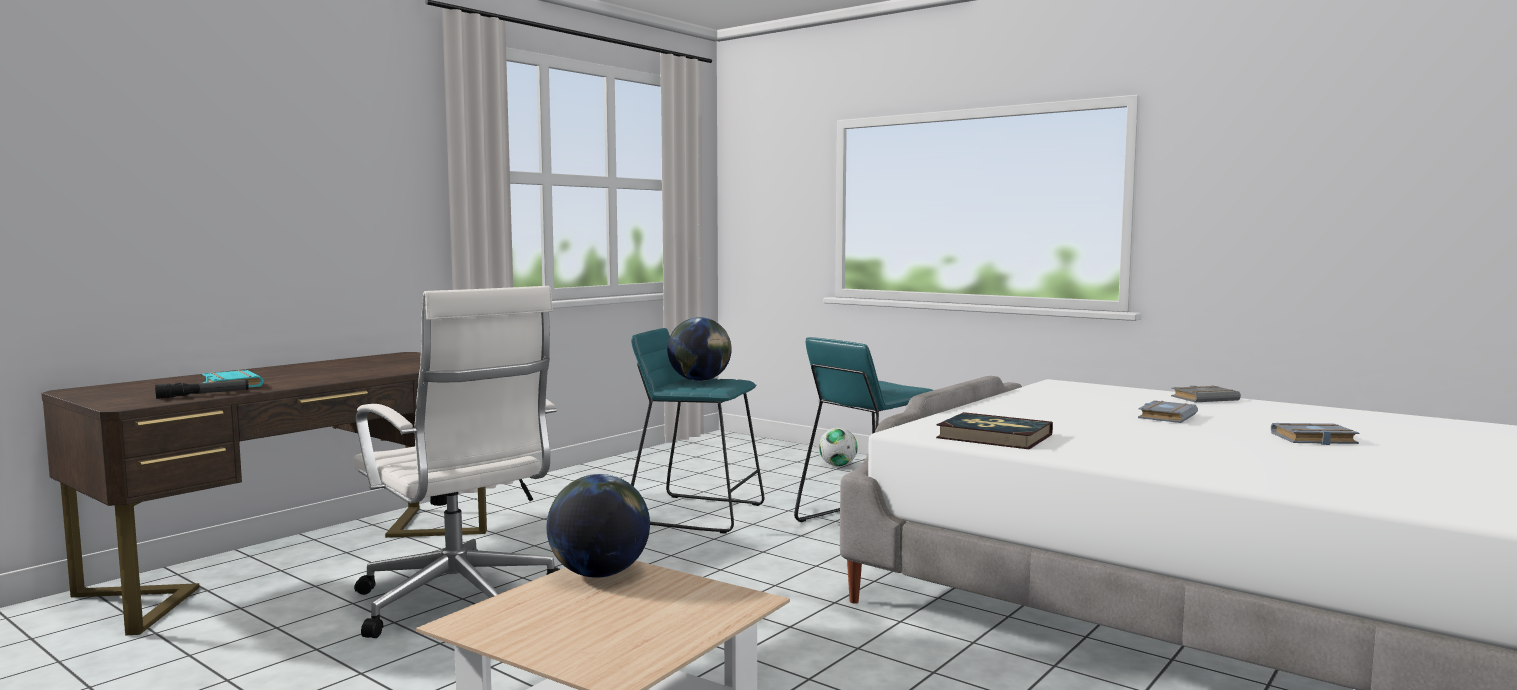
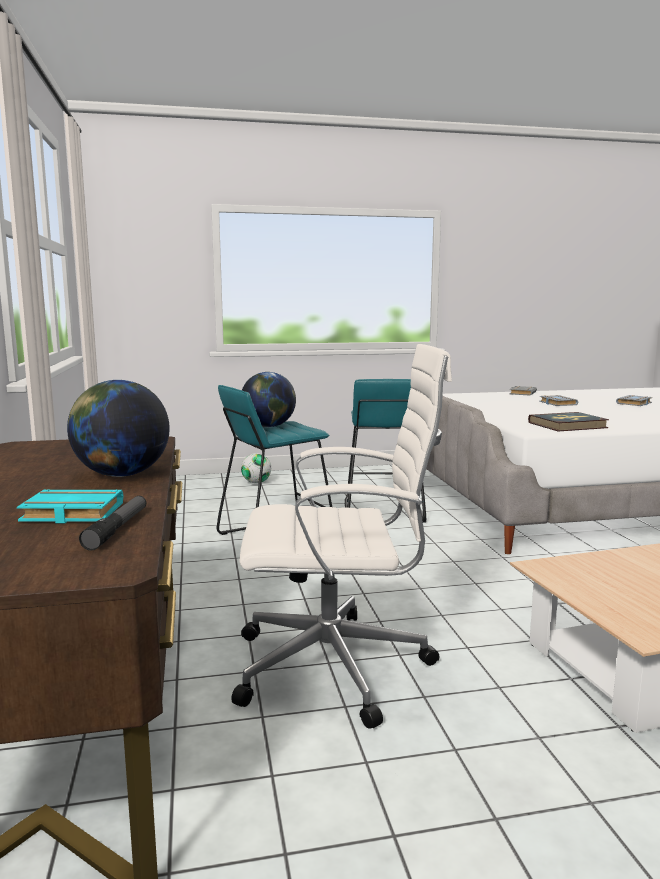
camera: 50 degrees left, 5 degrees up
(599, 574) = (564, 573): globe -> globe (121, 475)

